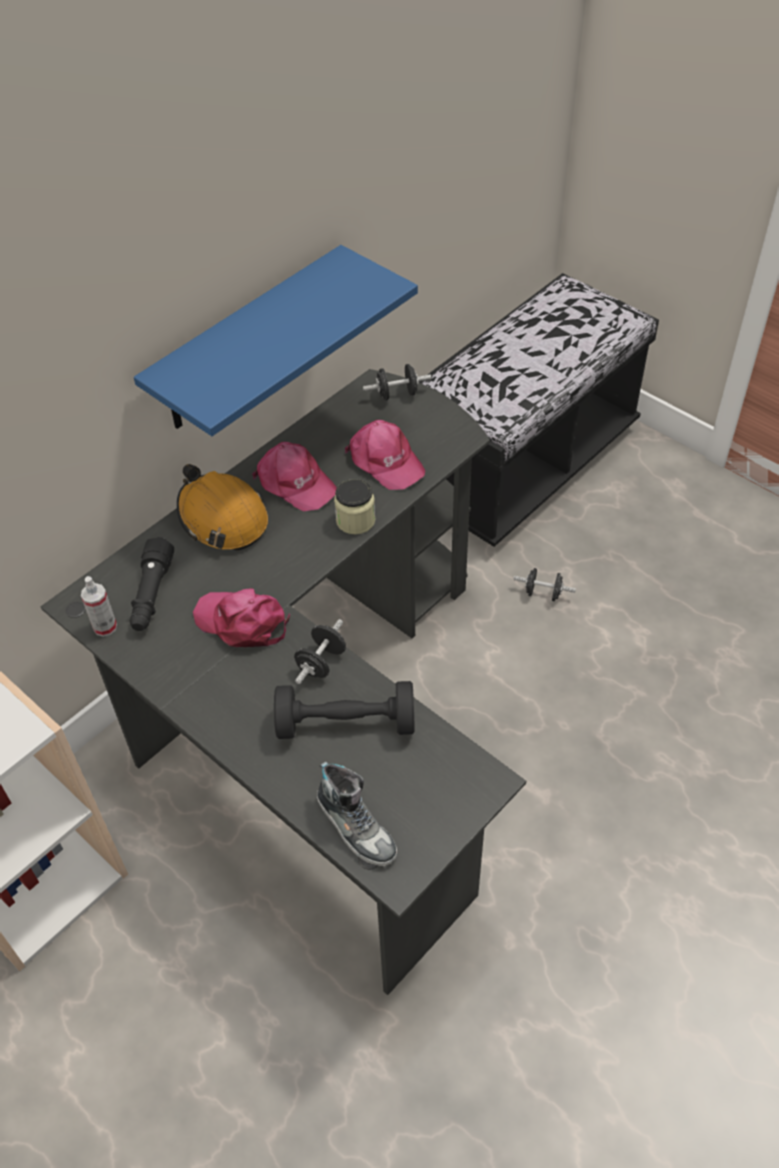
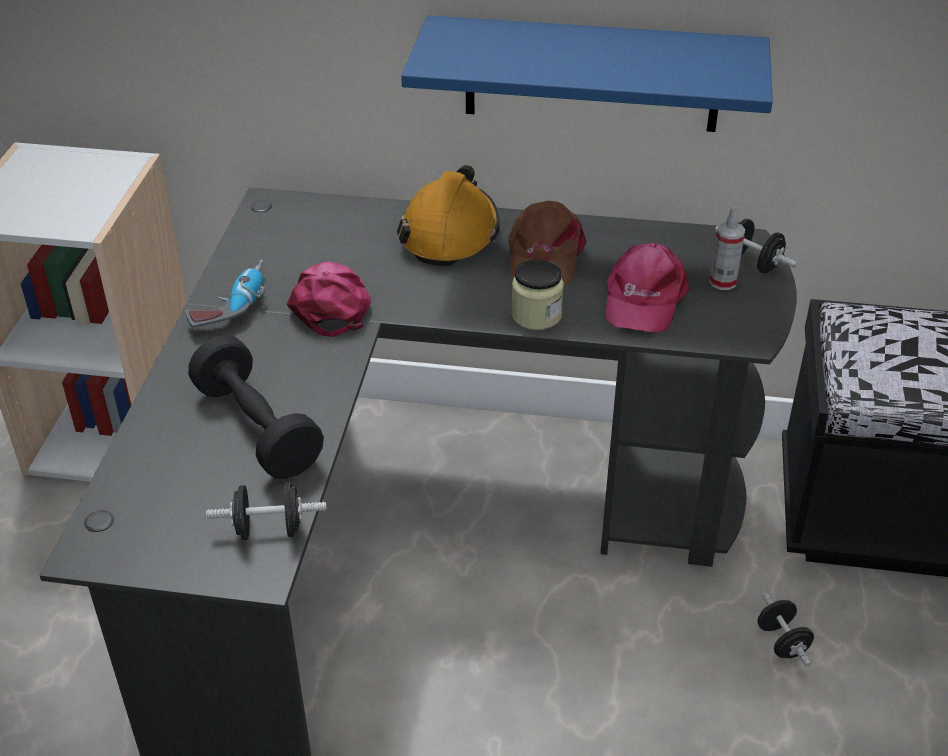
camera: 55 degrees right, 10 degrees down
(105, 627) = (255, 230): spray bottle -> spray bottle (723, 282)
(152, 595) = (315, 237): black flashlight -> none
(189, 681) = (232, 305): none -> power drill
(295, 483) = (544, 254): pink cap -> brown cap
(321, 662) = (323, 377): black dumbbell -> black dumbbell (269, 529)
(356, 826) = (131, 492): shoe -> none

